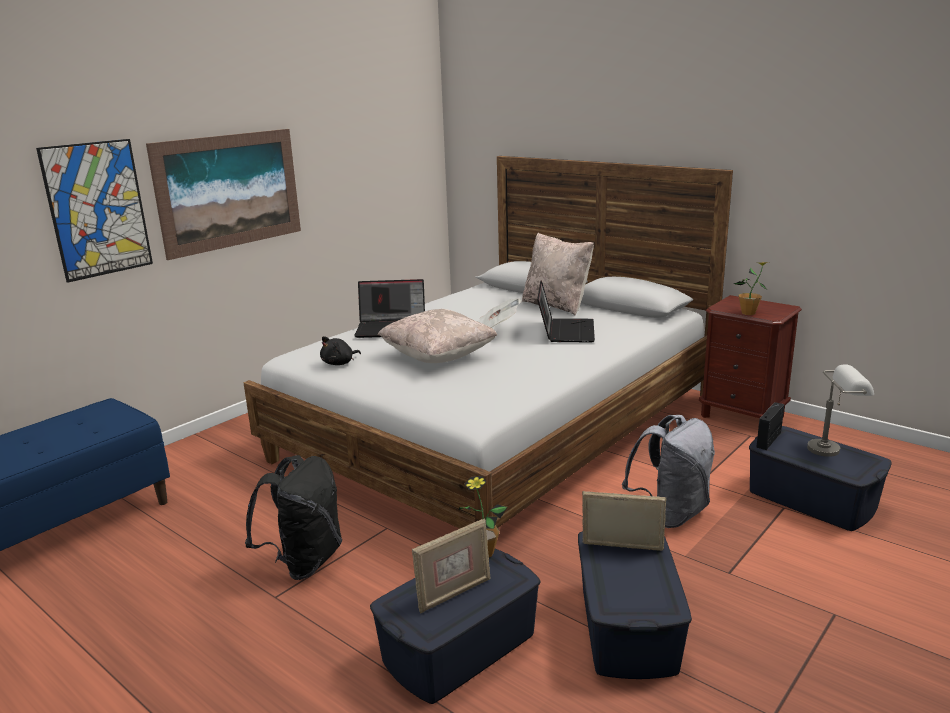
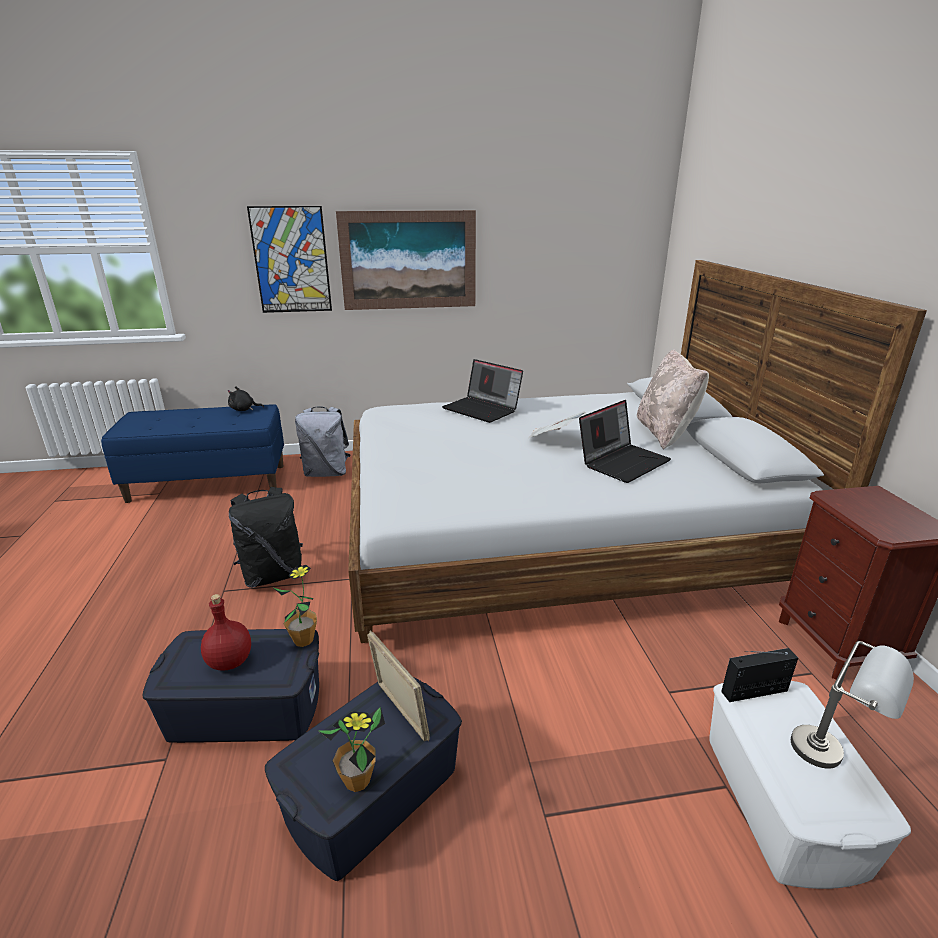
camera: 40 degrees right, 5 degrees up
(339, 363) = (397, 425): black plush toy -> black plush toy (244, 409)
(438, 357) = (471, 446): beige pillow -> none
(453, 593) = (230, 661): picture frame -> red bottle
(670, 514) = (582, 707): grey backpack -> grey backpack (327, 473)
(748, 313) = (859, 517): potted plant -> potted plant (357, 780)
(812, 499) = (781, 802): blue storage box -> white storage box

